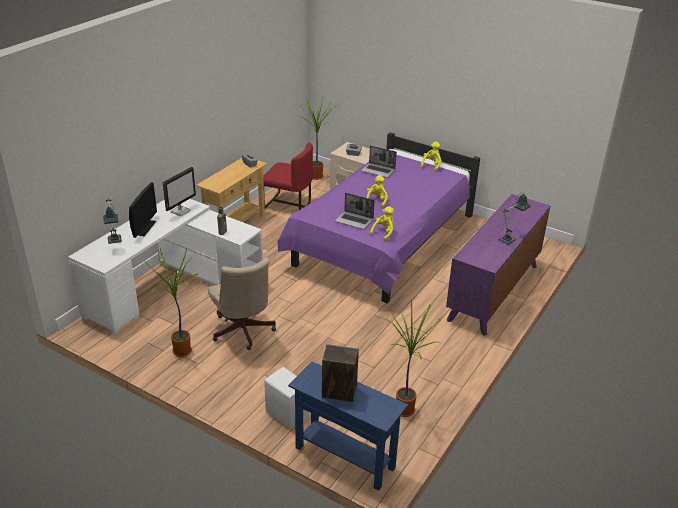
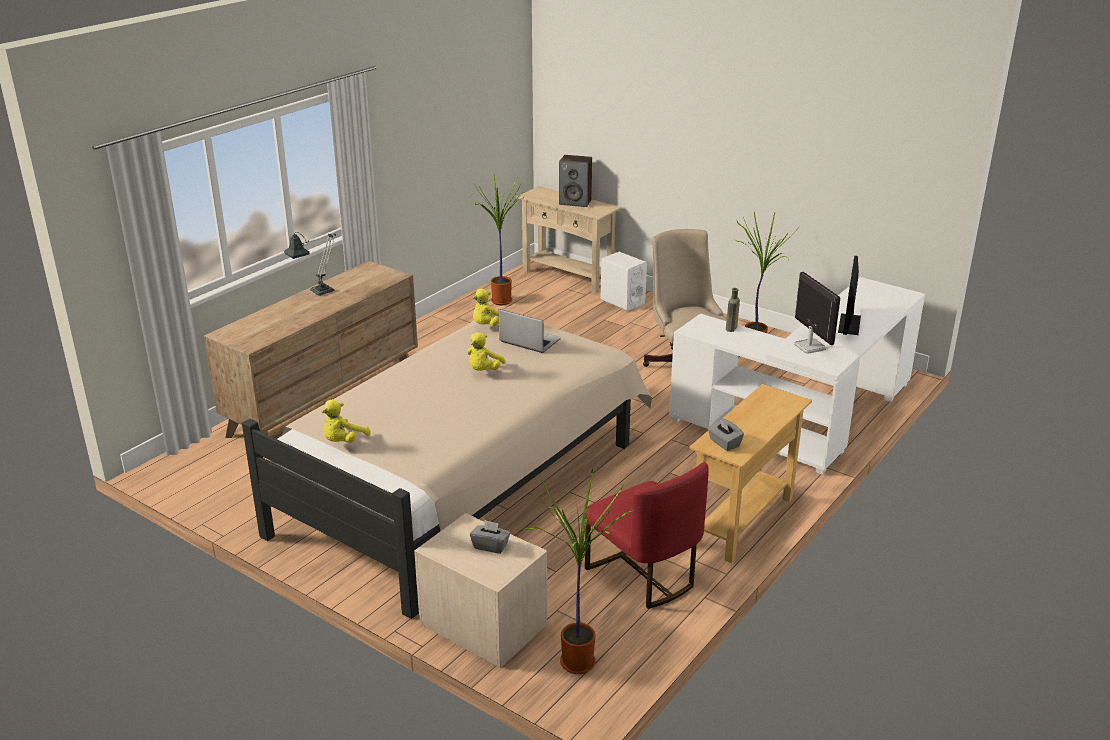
camera: 175 degrees left, 5 degrees down
(115, 242) = (876, 307): table lamp -> none
(180, 211) = (809, 346): monitor -> monitor turned 120 degrees clockwise
(288, 204) = (643, 575): red chair -> red chair turned 150 degrees counterclockwise
(344, 457) = (567, 277): blue console table -> beige console table
(378, 171) = (459, 430): laptop -> none
(382, 243) = (465, 482): purple bed -> beige bed
(493, 292) = (325, 402): purple dresser -> brown dresser

